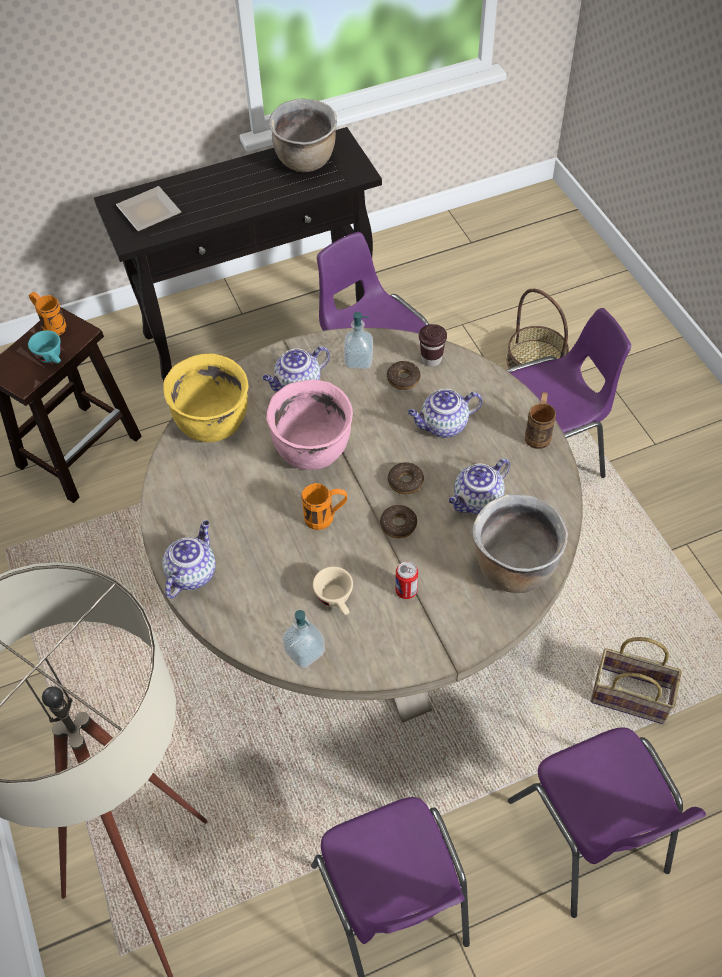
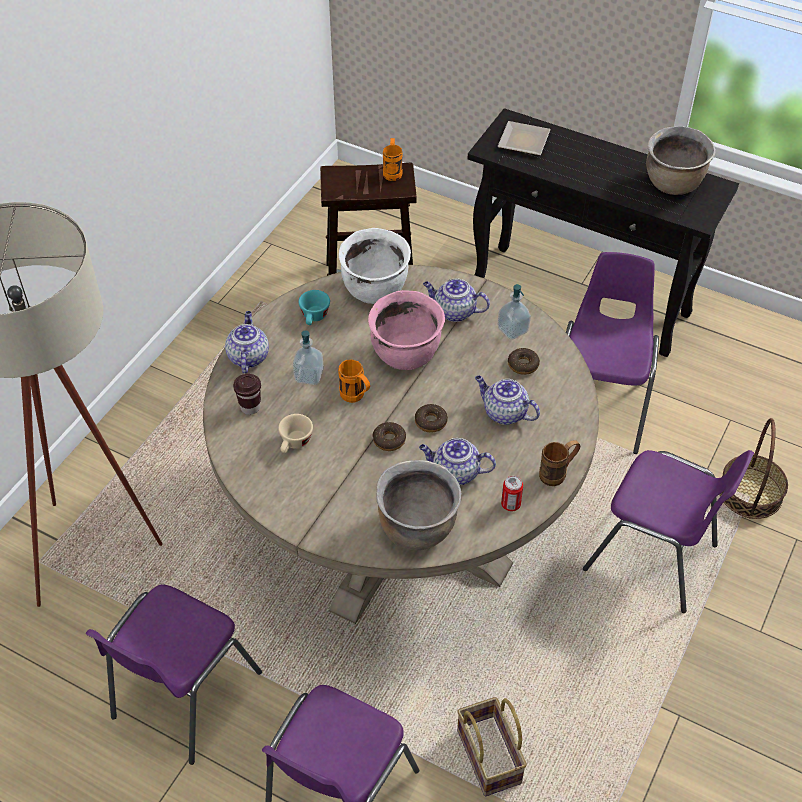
camera: 50 degrees right, 5 degrees down
(52, 358) = (367, 190): turquoise cup -> turquoise cup (314, 318)
(192, 572) = (248, 357): teapot -> teapot turned 75 degrees counterclockwise
(213, 423) = (375, 290): yellow cooking pot -> white cooking pot
(304, 652) = (239, 452): soap dispenser -> soap dispenser (309, 376)
(406, 590) = (338, 477): can -> can (510, 504)
(431, 359) = (559, 369): brown cup -> brown cup (250, 407)

